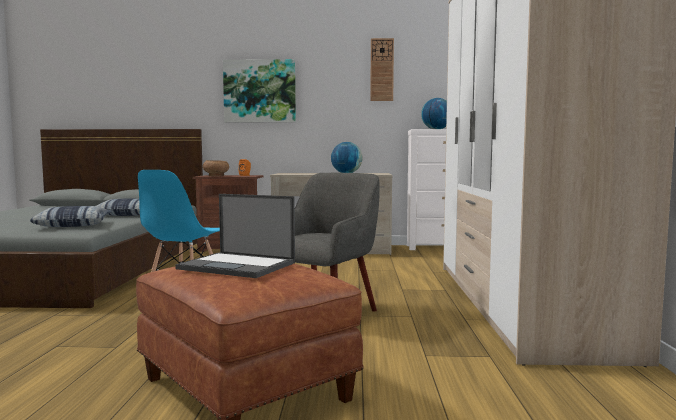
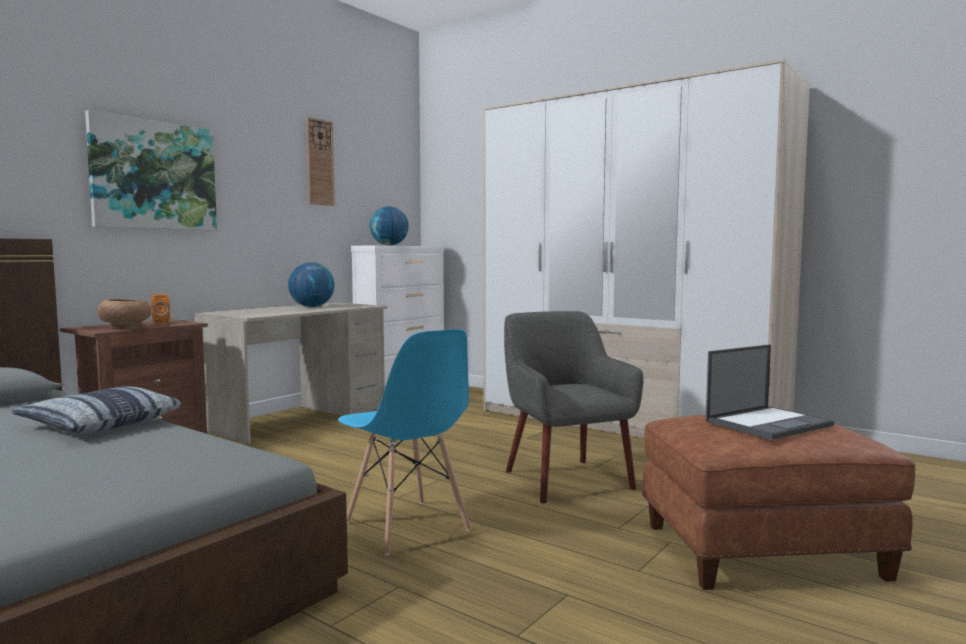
camera: 55 degrees left, 0 degrees up
(74, 225) = (157, 461): pillow -> none

